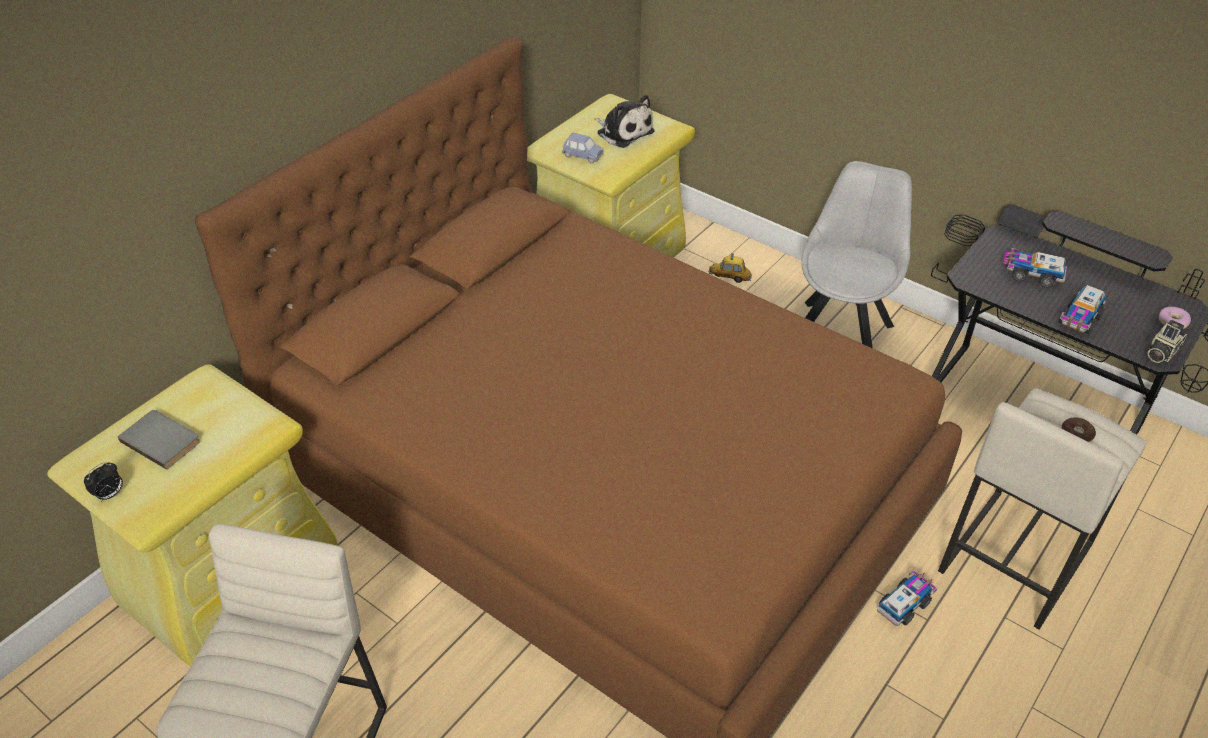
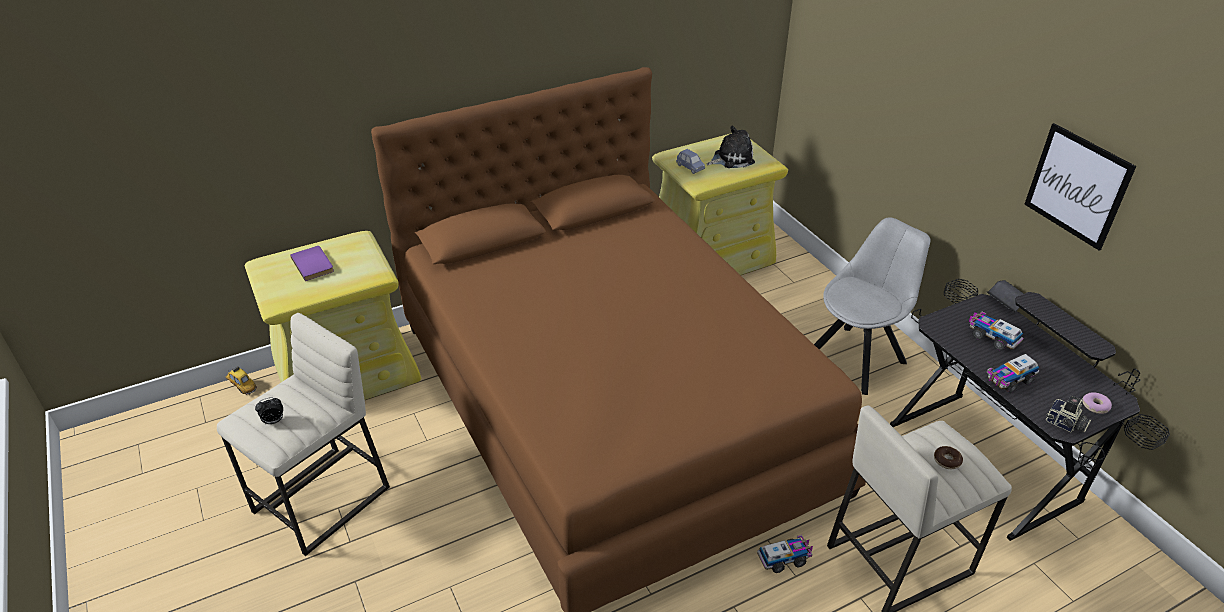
camera: 25 degrees right, 5 degrees down
(110, 495) = (267, 285): alarm clock -> alarm clock (273, 421)
(162, 440) = (314, 264): grey book -> purple book
(623, 131) = (731, 158): plush toy -> plush toy turned 90 degrees counterclockwise
(729, 277) = (796, 293): toy car -> toy car (242, 386)
(1098, 80) = (1077, 186): none -> picture
(1160, 352) = (1065, 424): camera -> camera turned 120 degrees counterclockwise

